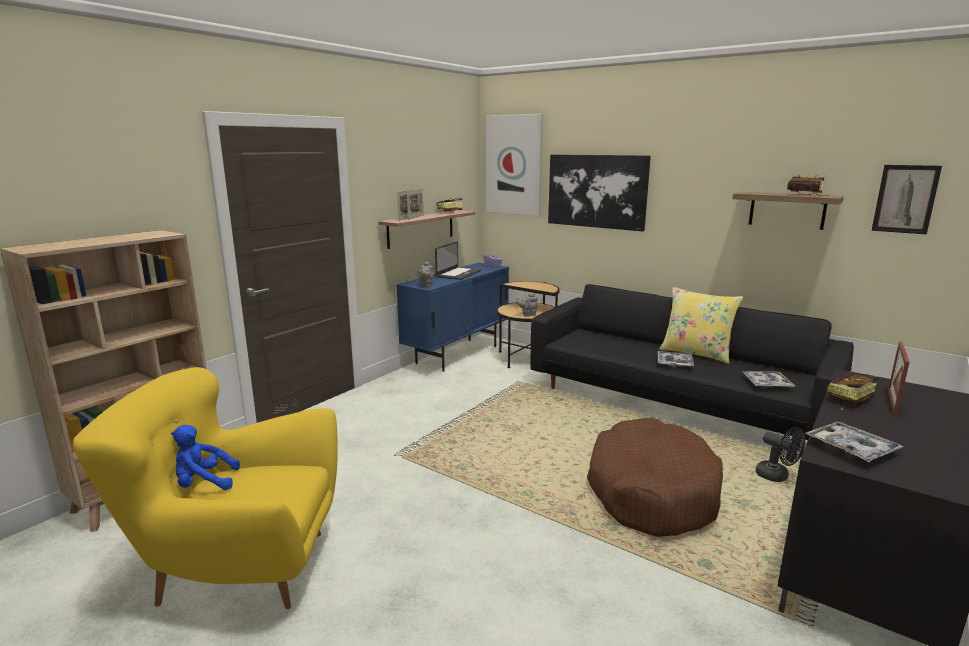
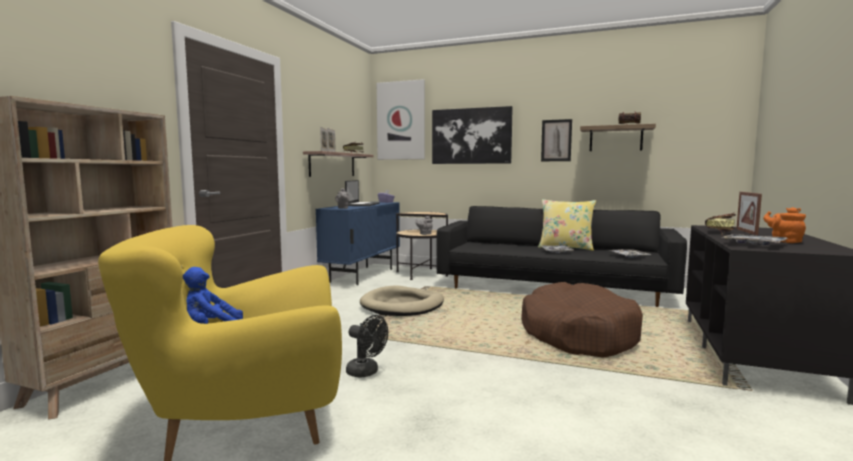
camera: 15 degrees left, 10 degrees down
(474, 413) = (402, 305): none -> beige dog bed
(777, 476) = (657, 318): black fan -> black fan (366, 372)
(905, 199) = (693, 124): picture -> picture (556, 140)
(911, 442) = (784, 241): none -> orange teapot

